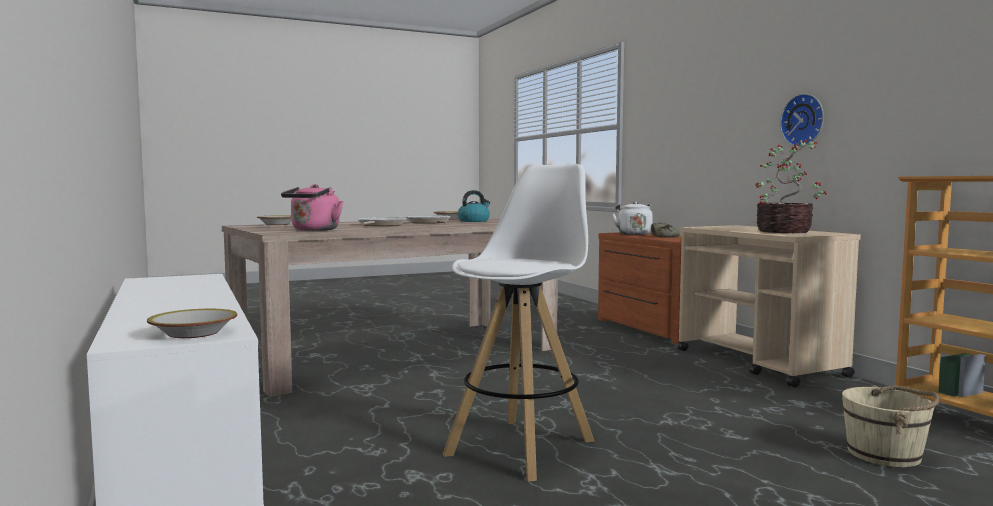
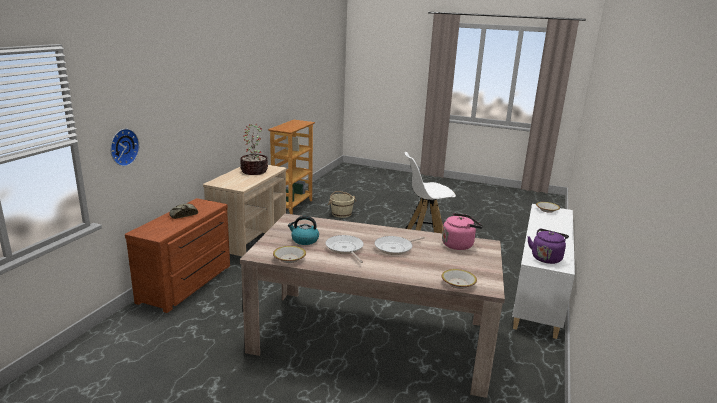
camera: 135 degrees left, 15 degrees up
(178, 281) = (546, 258): none -> purple kettle
(633, 234) = (164, 227): white kettle -> none
(804, 120) = (223, 113): wall clock -> wall clock (122, 147)

